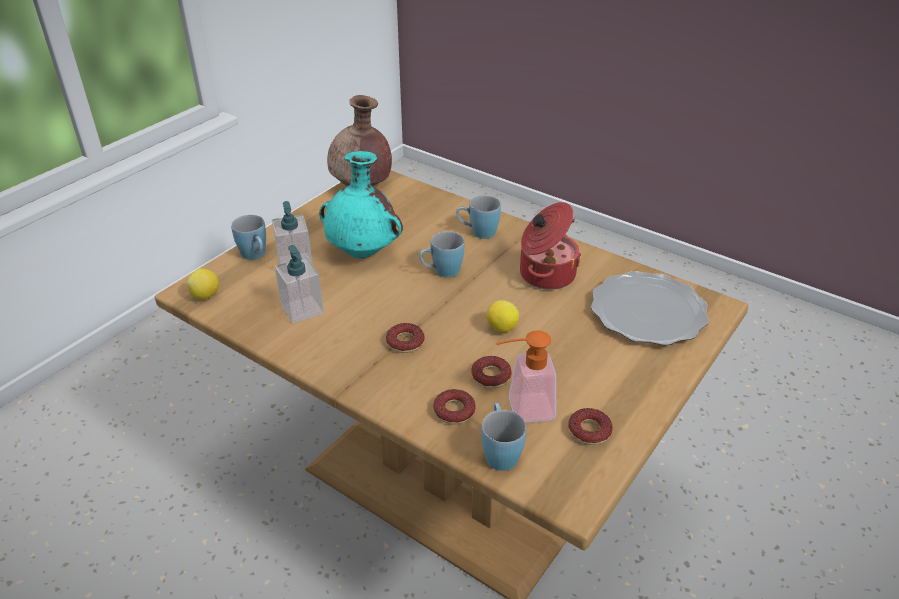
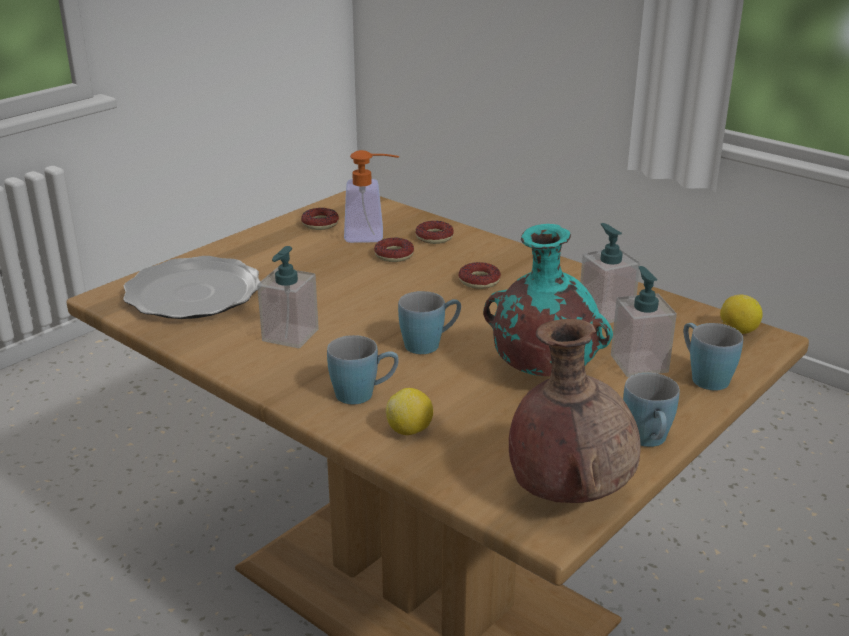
camera: 175 degrees left, 10 degrees down
(500, 451) = (400, 217): blue mug -> blue mug (649, 441)
(501, 328) = (370, 287): lemon -> lemon (410, 430)
(545, 274) = (290, 335): cooking pot -> soap dispenser

